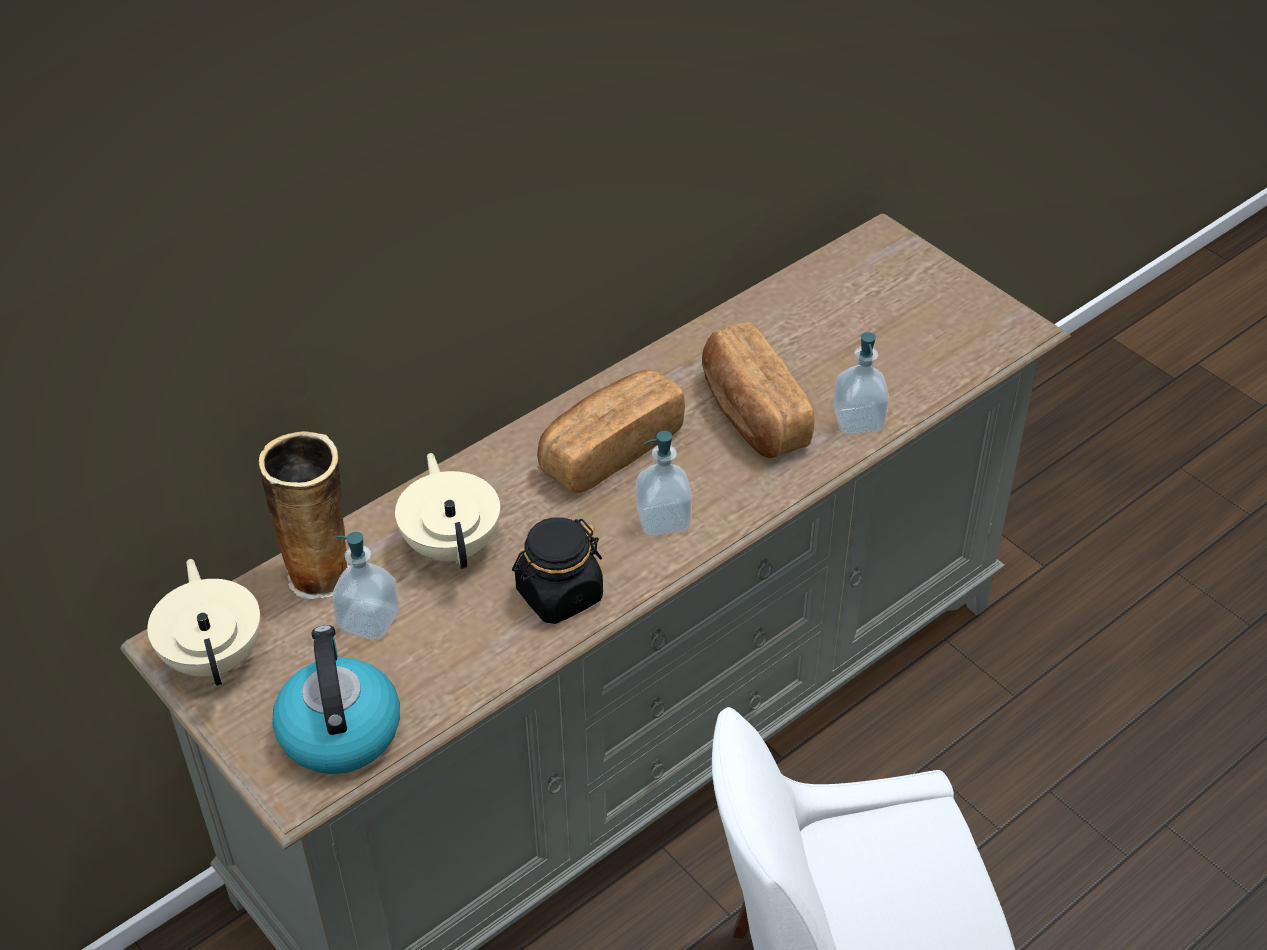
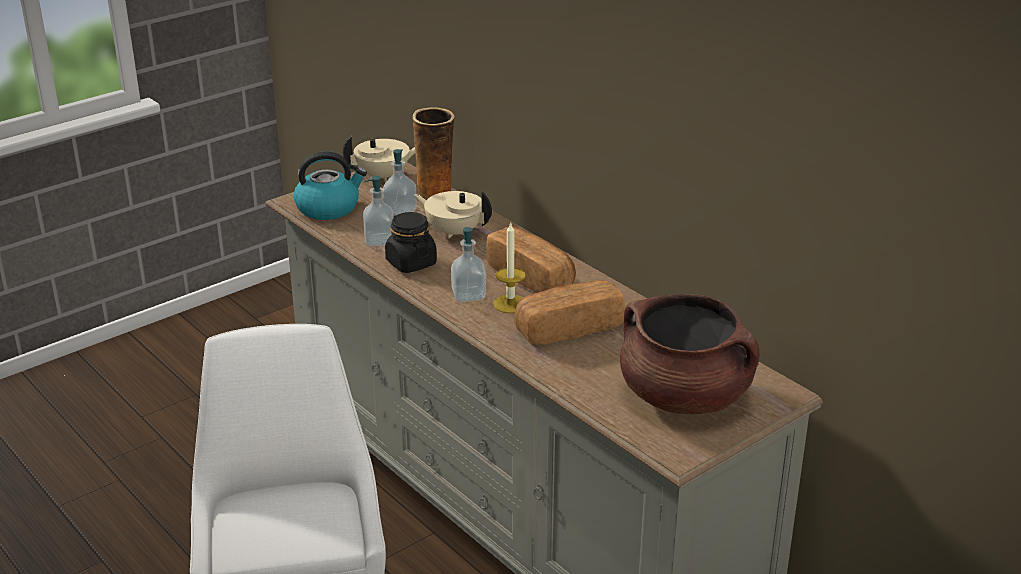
camera: 90 degrees right, 15 degrees down
(452, 544) = (454, 232): beige teapot -> beige teapot turned 135 degrees counterclockwise
(688, 472) = (510, 304): none -> candle
(858, 420) = (562, 370): soap dispenser -> soap dispenser (379, 240)
(903, 315) = (685, 397): none -> brown cooking pot

